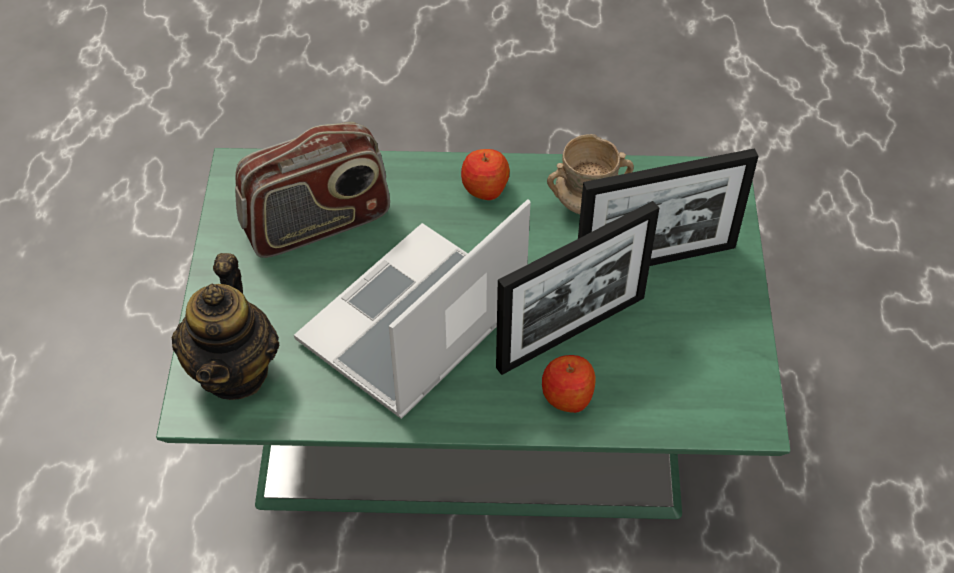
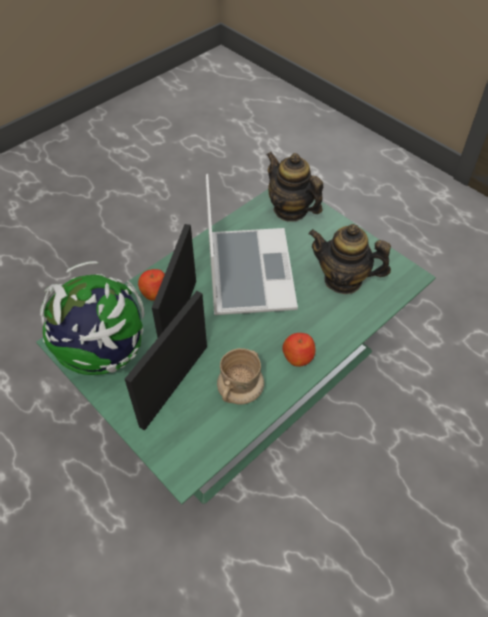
camera: 135 degrees right, 0 degrees up
(317, 224) = (343, 280): radio -> teapot
(709, 361) = (104, 353): none -> globe

